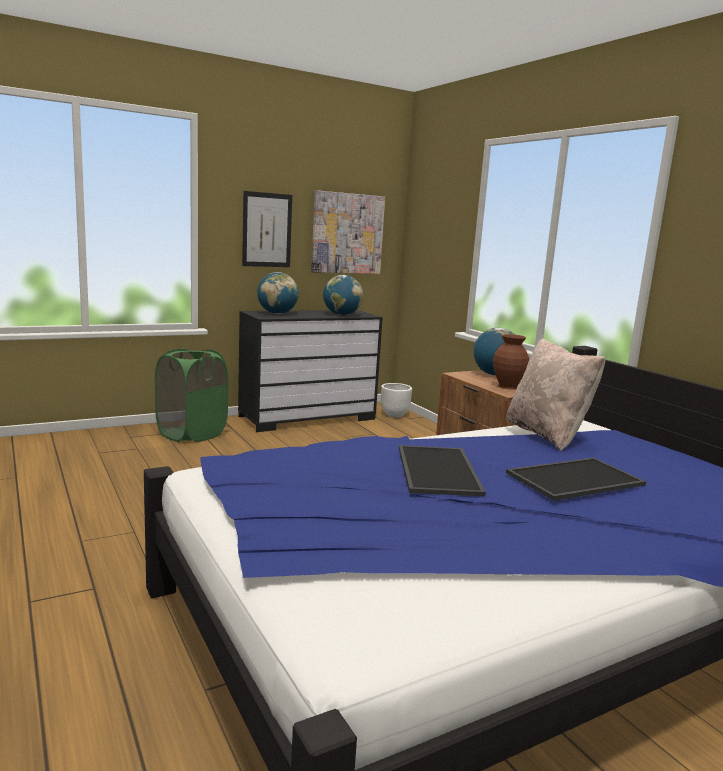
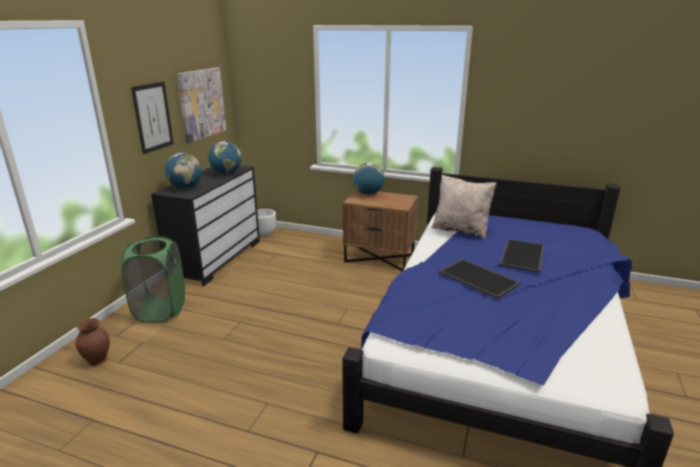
camera: 40 degrees left, 10 degrees up
(508, 387) = (392, 201): brown vase -> brown vase (97, 360)

